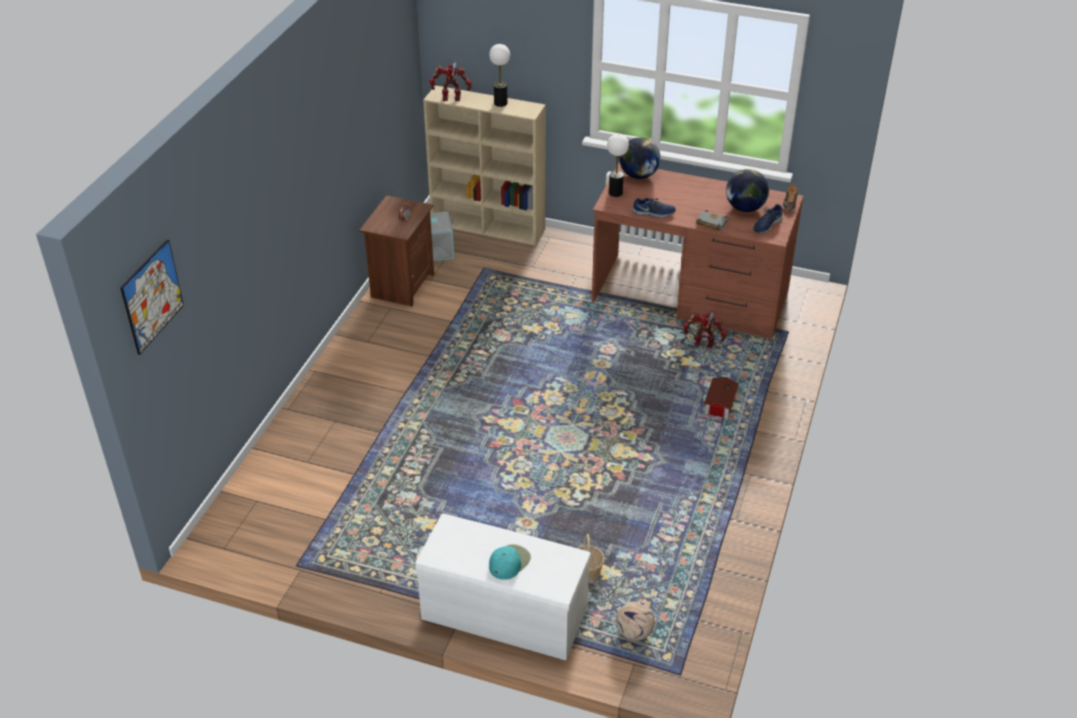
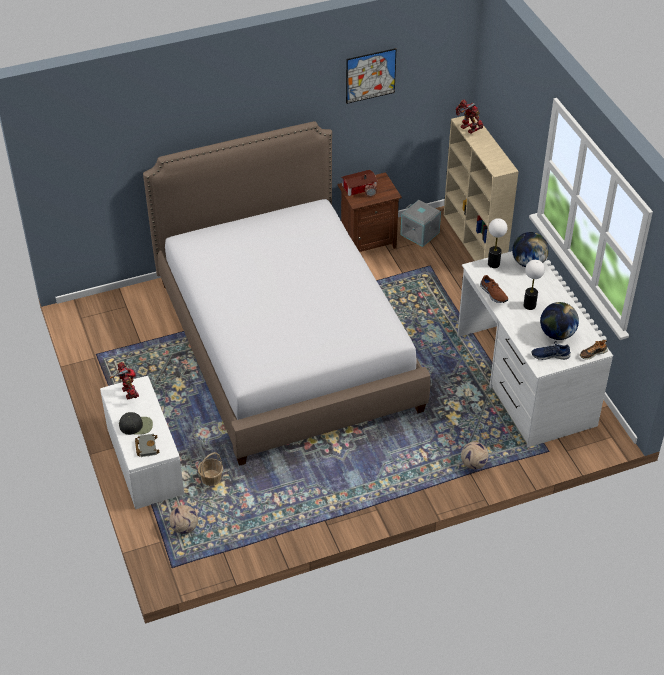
camera: 50 degrees right, 5 degrees up
(152, 296) = (72, 142): picture -> picture (370, 75)
(467, 413) = (286, 344): none -> bed
(500, 103) = (492, 151): table lamp -> table lamp (529, 305)
(509, 562) = (136, 425): turquoise cap -> black cap
(653, 213) = (493, 294): blue shoe -> brown shoe
(690, 296) = (524, 380): brown desk -> white desk
(703, 344) = (481, 415): toy robot -> toy robot (128, 393)
(710, 223) = (517, 326): grey book -> grey book (146, 446)
(718, 404) = (428, 456): toy house -> toy house (358, 187)
(757, 382) = (473, 464): none -> football

